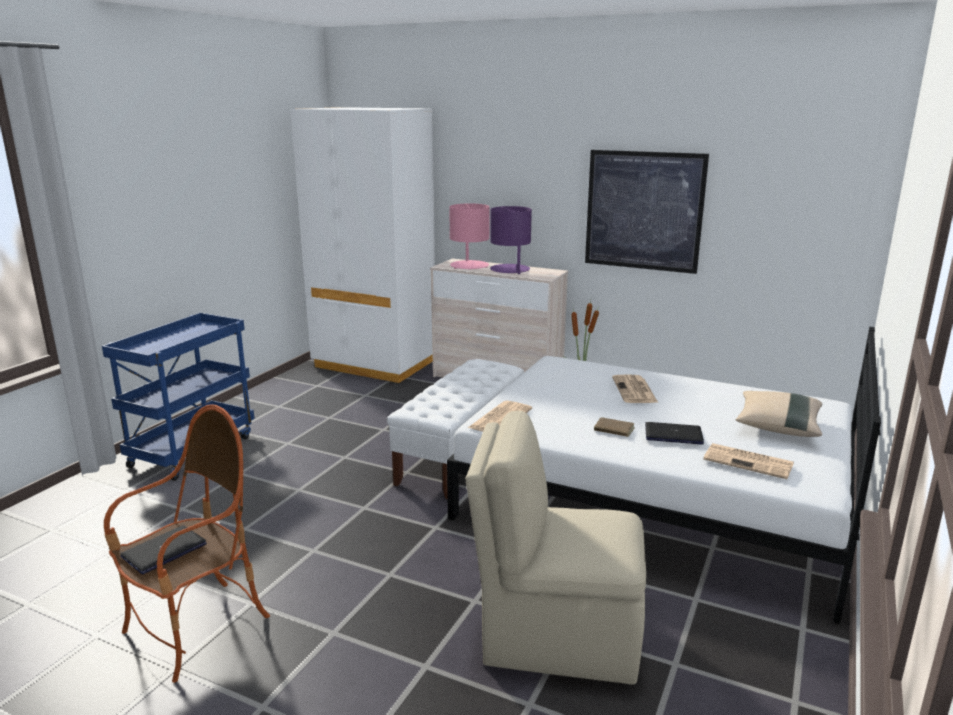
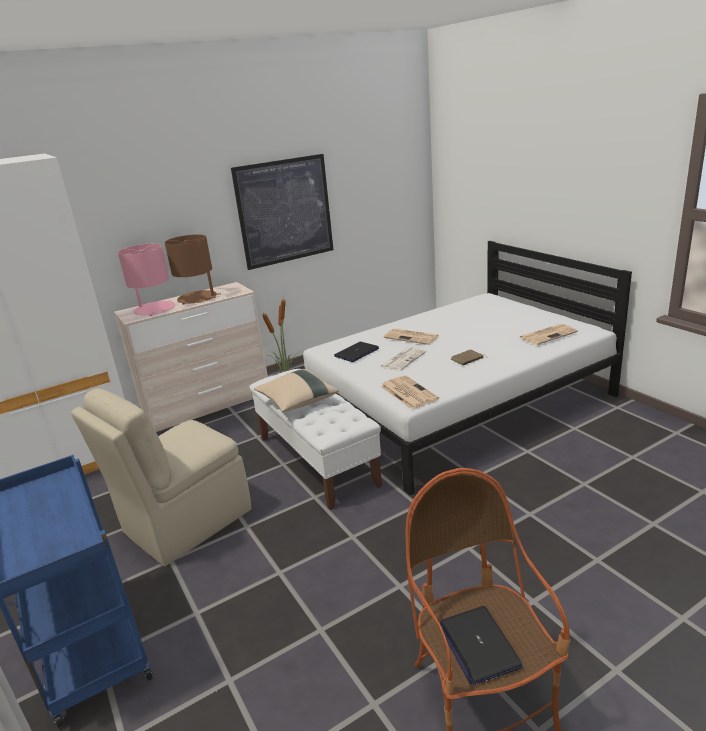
camera: 55 degrees left, 5 degrees up
(510, 270) = (198, 298): purple table lamp -> brown table lamp
(557, 635) = (586, 490): beige chair -> beige chair (184, 523)
(574, 399) = (403, 359): none -> newspaper
(673, 434) = (493, 344): laptop -> laptop (356, 352)
(777, 427) = (505, 316): beige pillow -> beige pillow (297, 401)

